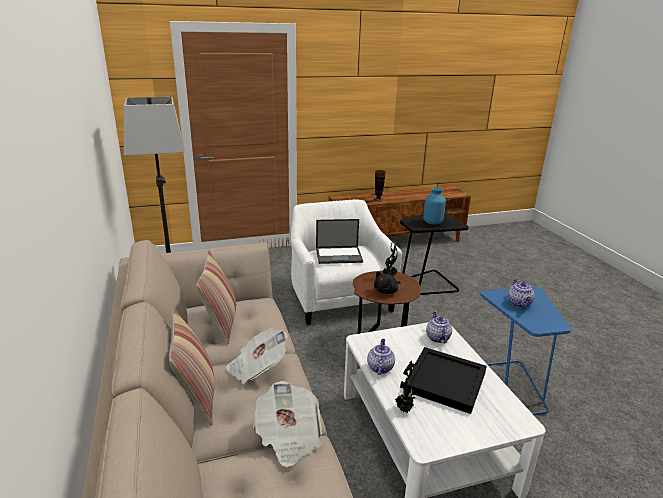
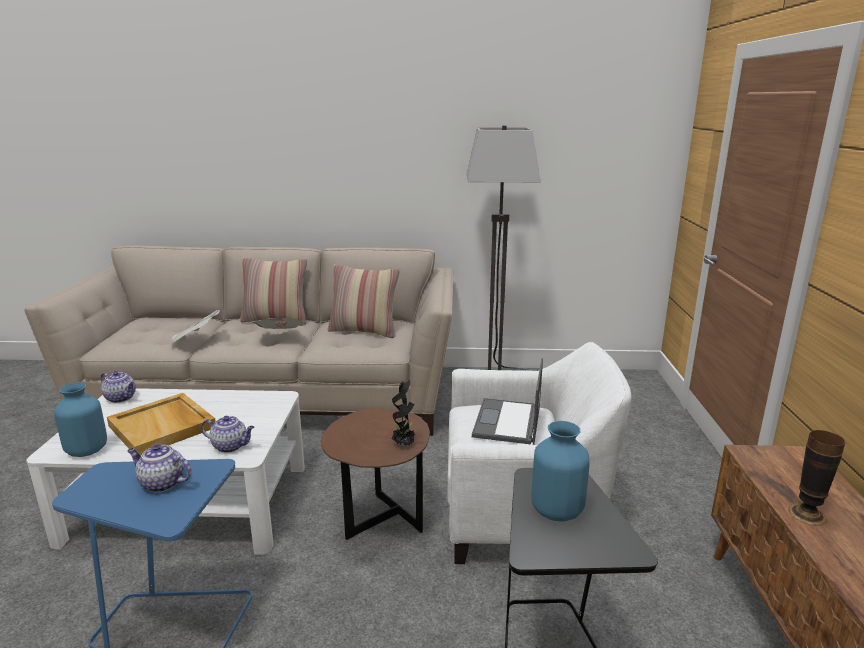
camera: 110 degrees right, 5 degrees down
(380, 367) = (228, 398): teapot -> teapot (121, 398)
(386, 291) = (360, 430): black plush toy -> none
(404, 409) = (163, 396): potted plant -> none
(444, 381) = (163, 427): black tray -> beige tray
(503, 403) = (87, 450): none -> blue vase

